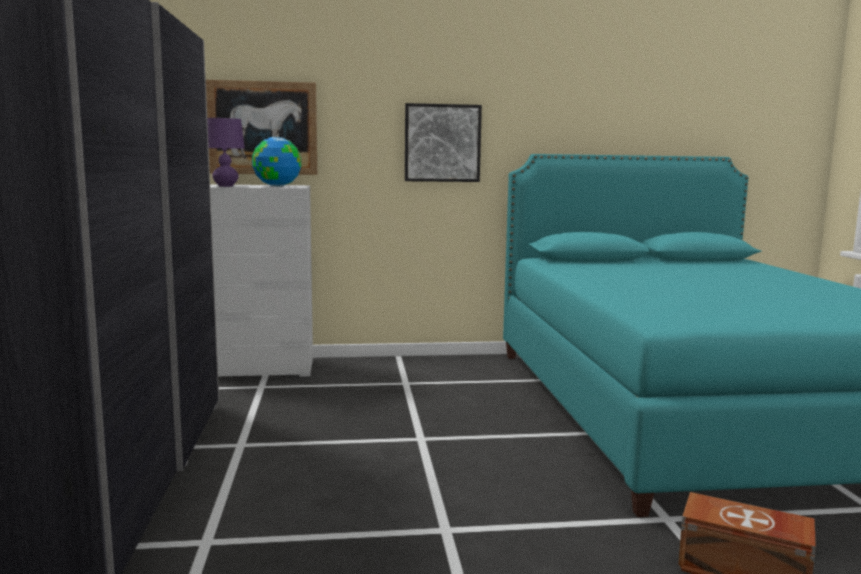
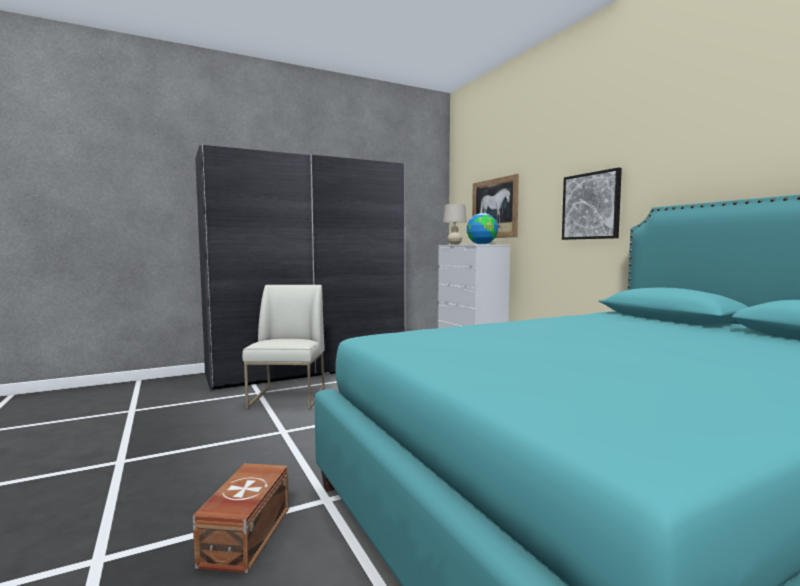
camera: 70 degrees right, 5 degrees down
(225, 186) = (454, 244): purple table lamp -> beige table lamp
(278, 513) = (288, 397): none -> white chair

